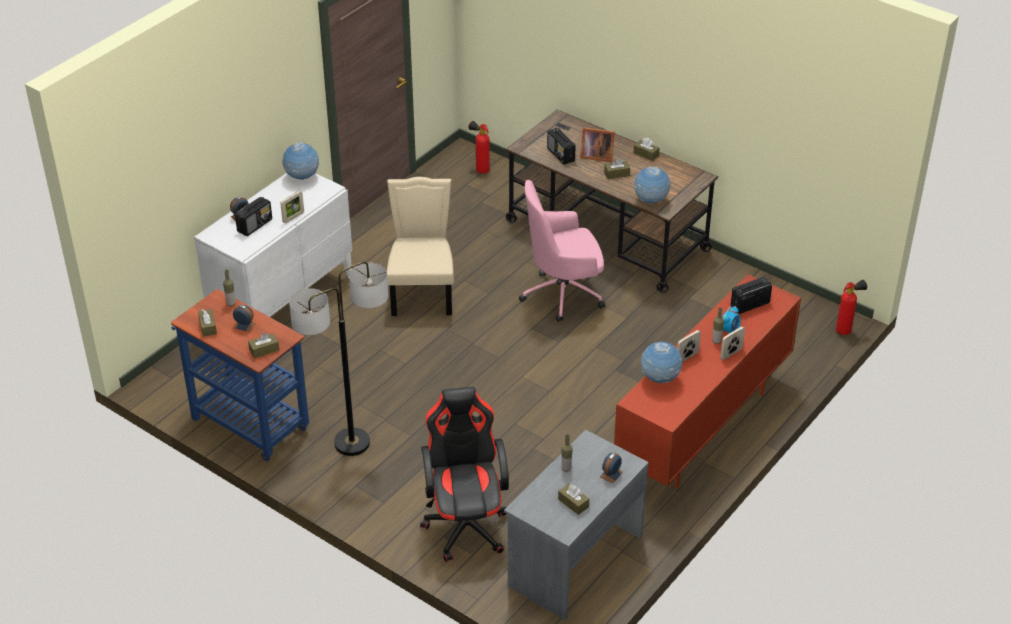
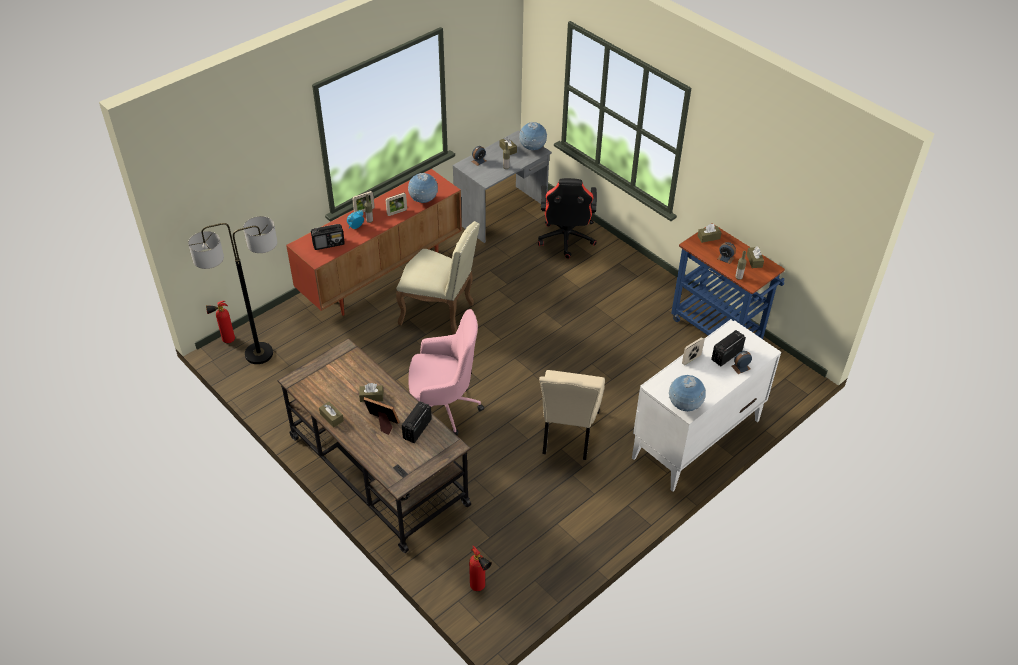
camera: 170 degrees left, 5 degrees up
(351, 443) = (639, 305): floor lamp -> floor lamp (259, 354)
(561, 155) = (417, 429): radio -> radio turned 135 degrees counterclockwise
(609, 398) = (439, 312): none -> beige chair
(650, 201) = (354, 360): globe -> globe (532, 149)

